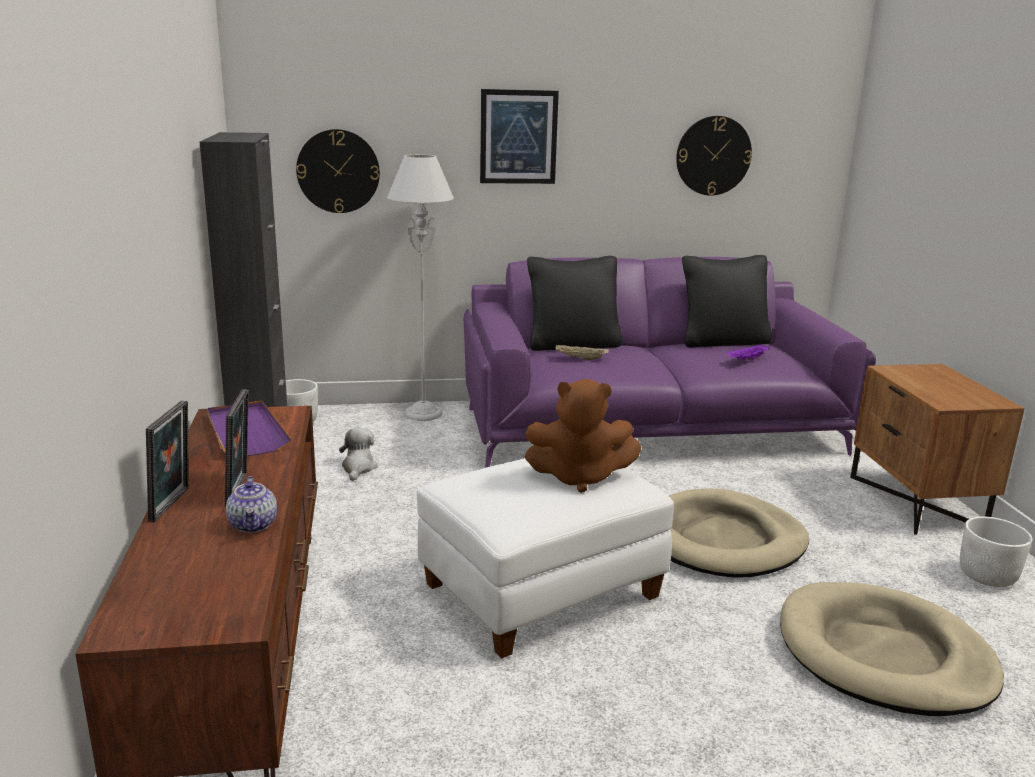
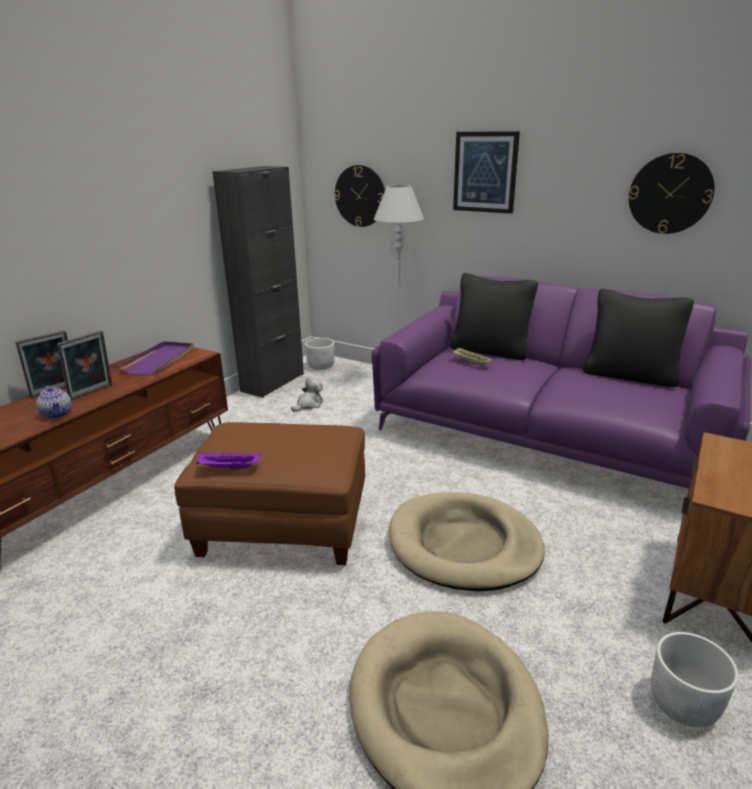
camera: 40 degrees right, 5 degrees up
(254, 525) = (57, 414): teapot -> teapot turned 60 degrees counterclockwise
(541, 593) = (283, 526): white ottoman -> brown ottoman
(579, 477) = (301, 449): brown plush toy -> none
(747, 360) = (617, 397): purple tray -> purple tray (228, 468)

